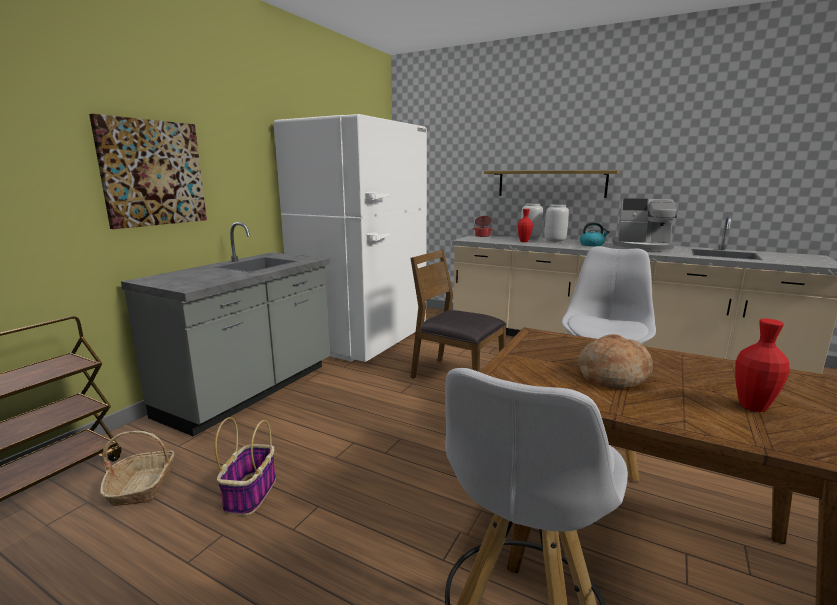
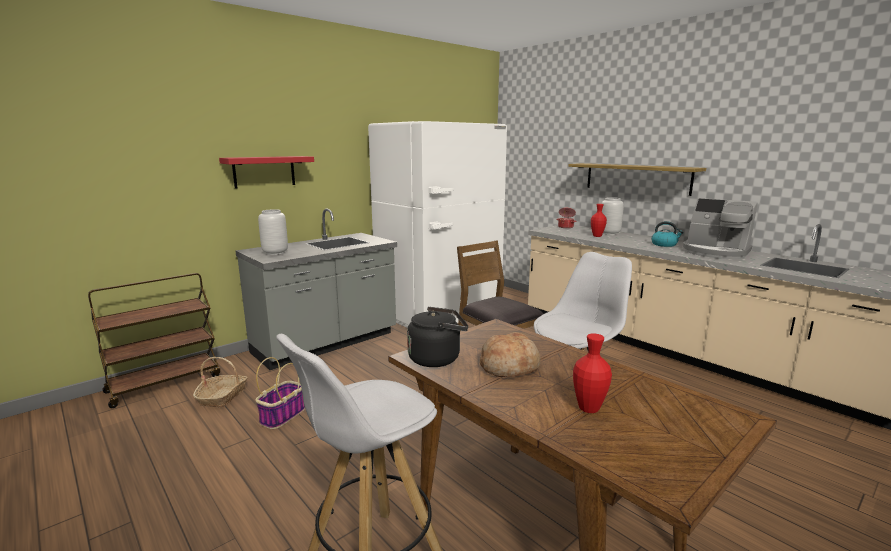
camera: 20 degrees right, 0 degrees up
(152, 173) = (264, 171): picture -> red shelf
(526, 379) = (437, 358): none -> black kettle
(554, 241) = (630, 238): grey vase -> grey vase (275, 252)

